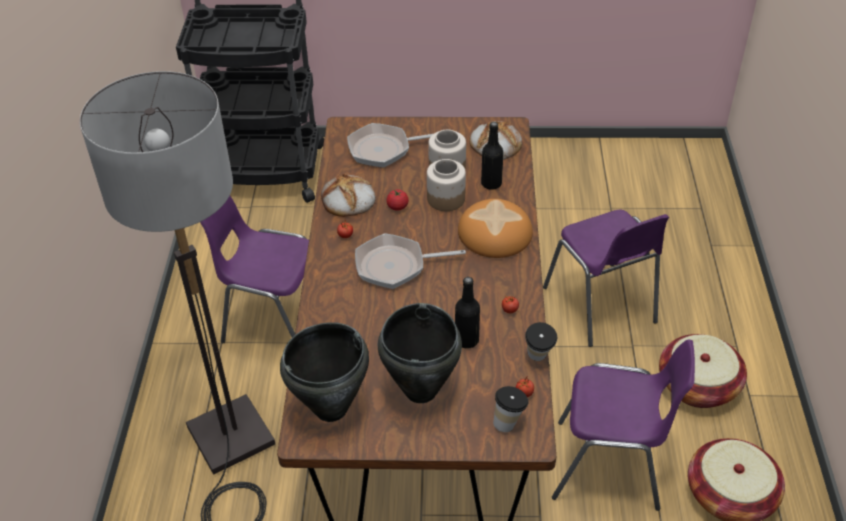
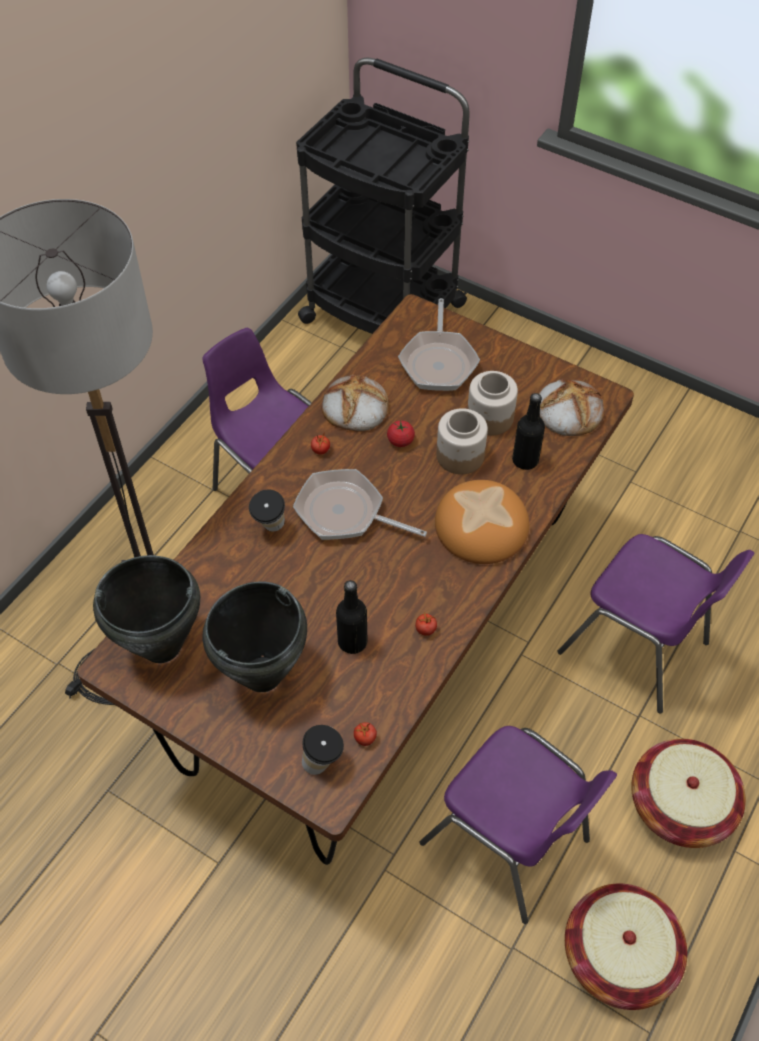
camera: 30 degrees right, 10 degrees up
(384, 149) = (439, 361): frying pan -> frying pan turned 105 degrees counterclockwise
(538, 359) = (411, 706): cup -> cup (270, 528)
(601, 307) = (637, 649): purple chair -> purple chair turned 60 degrees counterclockwise

